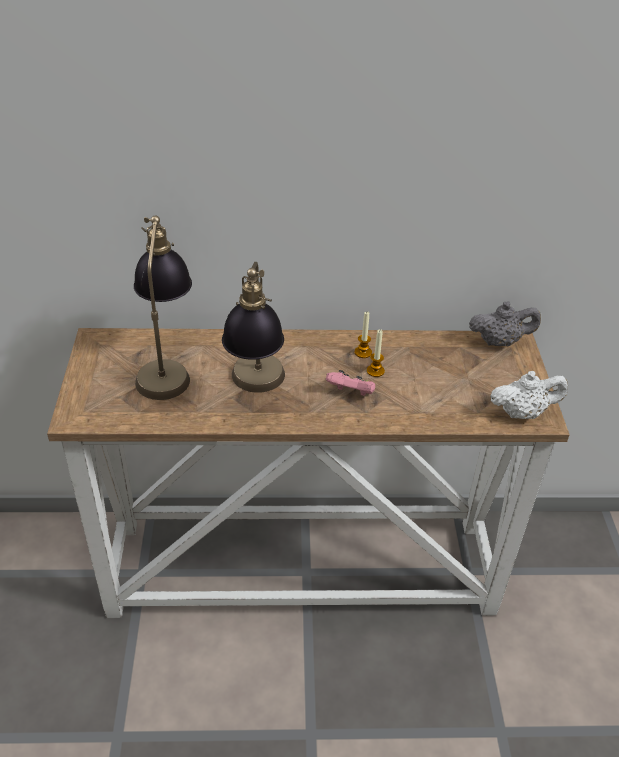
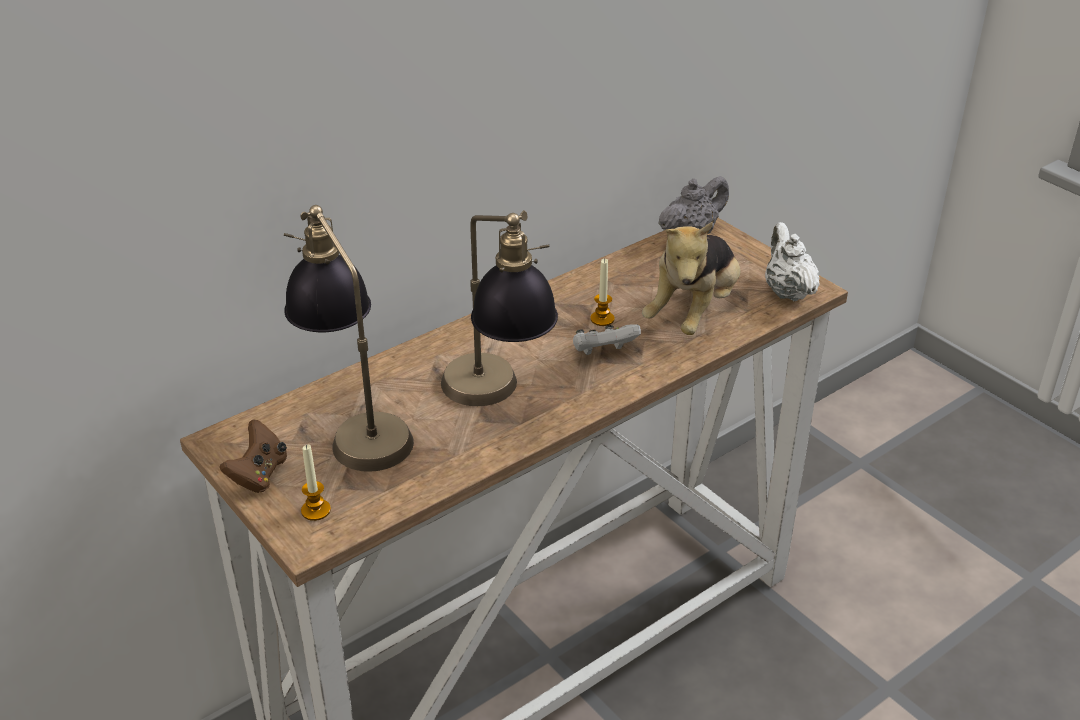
camera: 35 degrees left, 5 degrees down
(91, 368) = (259, 474): none -> brown game controller
(351, 393) = (603, 353): pink game controller -> white game controller
(363, 352) = (567, 306): candle -> candle (316, 510)
(440, 395) = (693, 312): none -> plush toy
(522, 413) = (787, 291): white teapot -> white teapot turned 60 degrees counterclockwise

